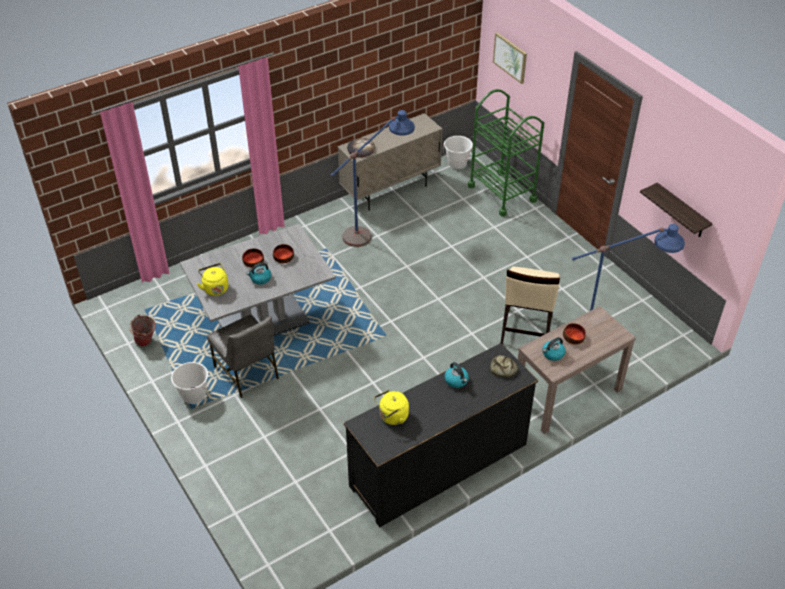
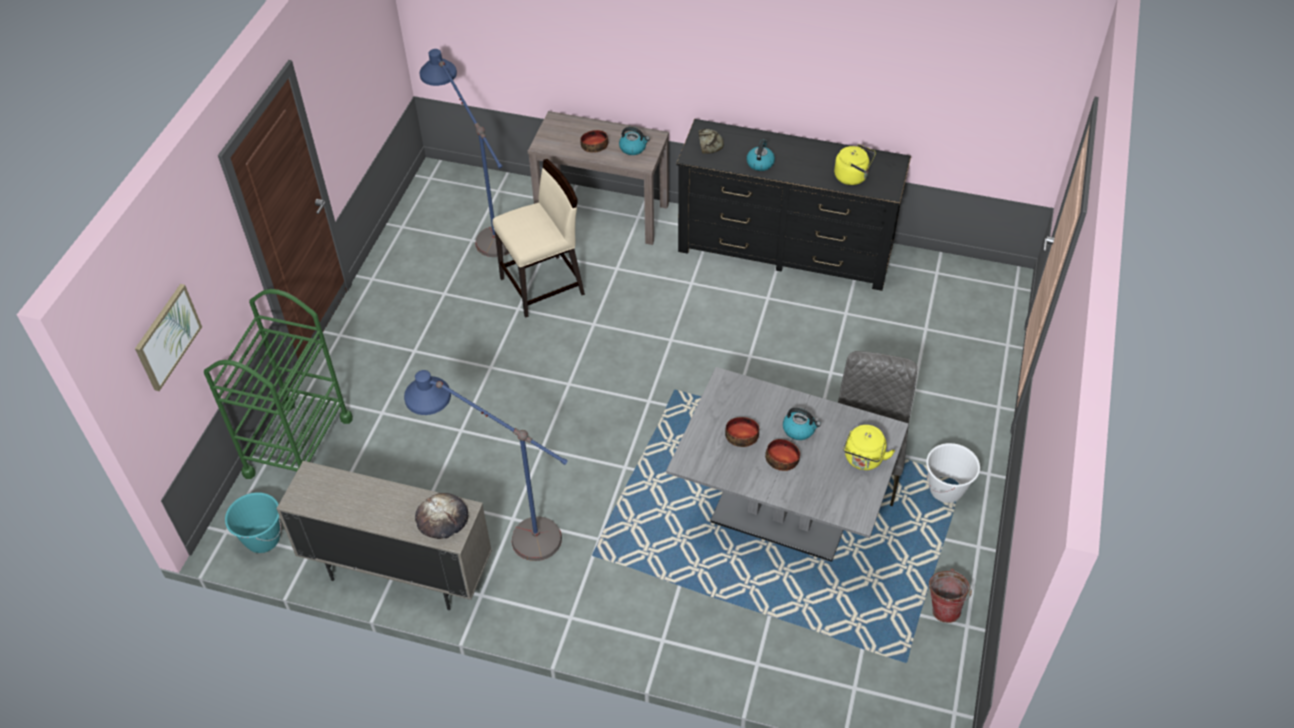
camera: 130 degrees left, 5 degrees up
(457, 163) = (262, 539): white bucket -> turquoise bucket
(681, 211) = (364, 94): shelf -> none

